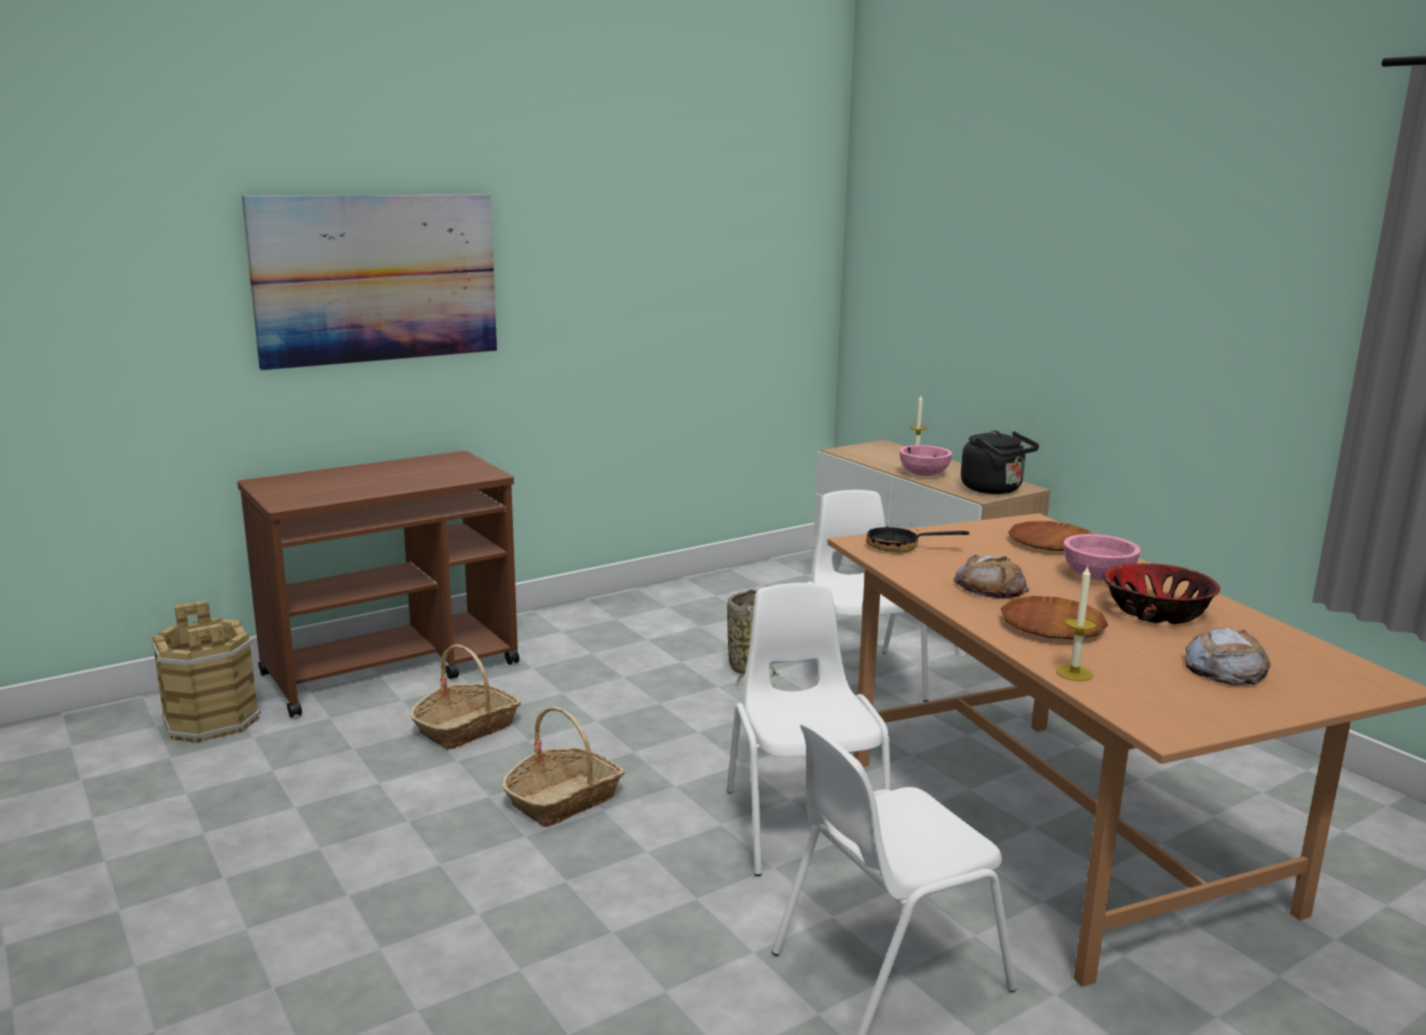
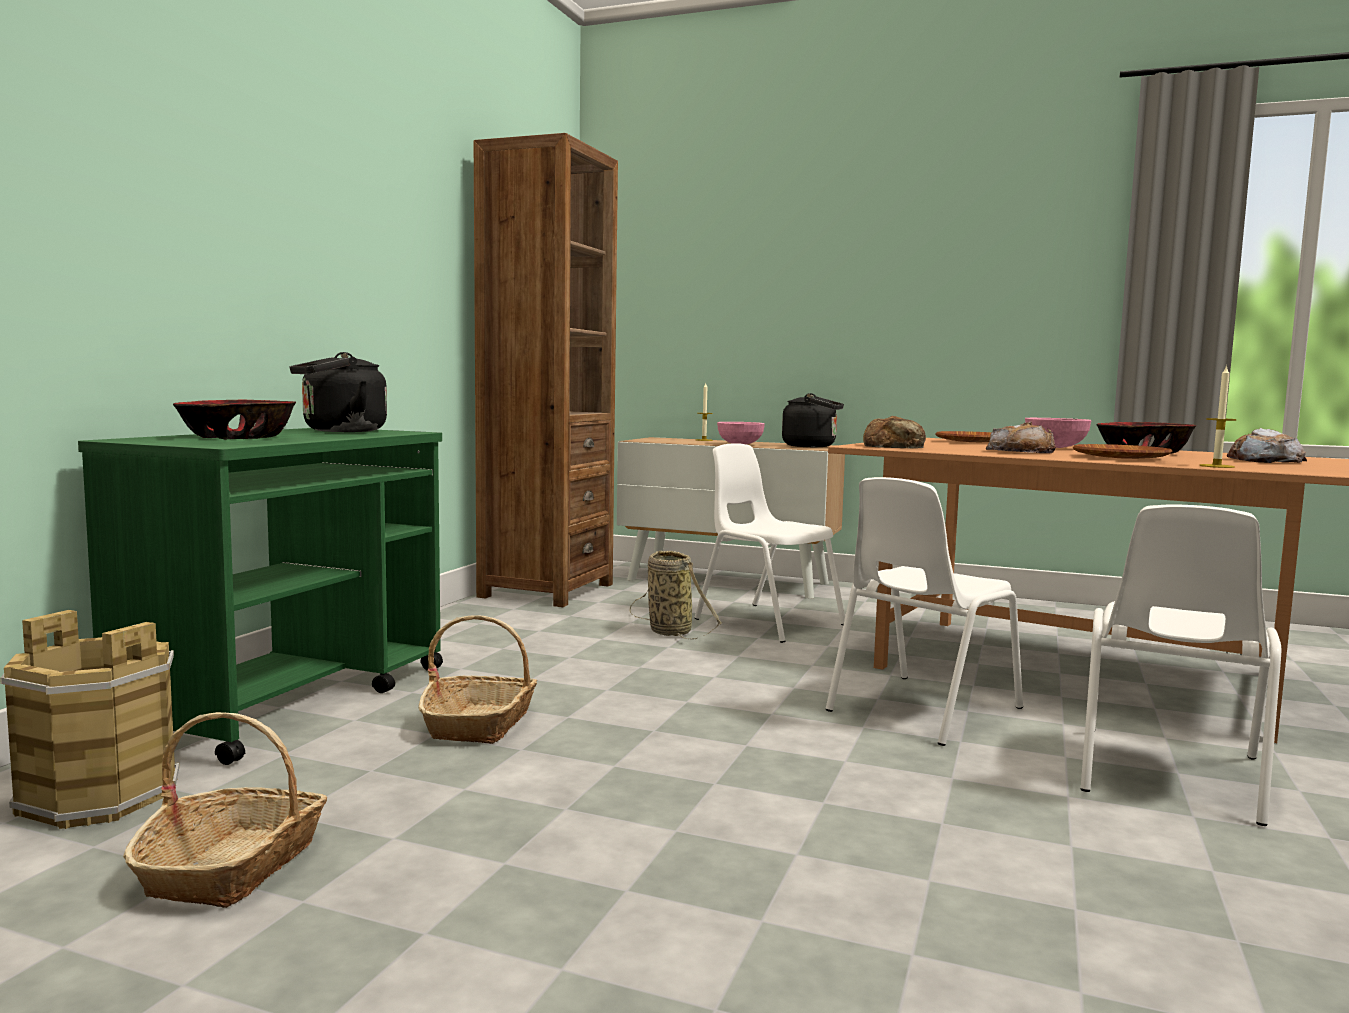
camera: 35 degrees left, 10 degrees down
(336, 482) = (237, 437): none -> bowl
(377, 278) = (236, 194): picture -> none
(393, 668) = (291, 699): brown cart -> green cart
(442, 468) = (339, 431): none -> black kettle
(564, 800) = (695, 748): basket -> basket (234, 865)
(728, 588) = (546, 590): none -> brown bookcase
(803, 823) = (920, 709): white chair -> white chair turned 90 degrees counterclockwise
(901, 547) = (895, 446): frying pan -> bread

